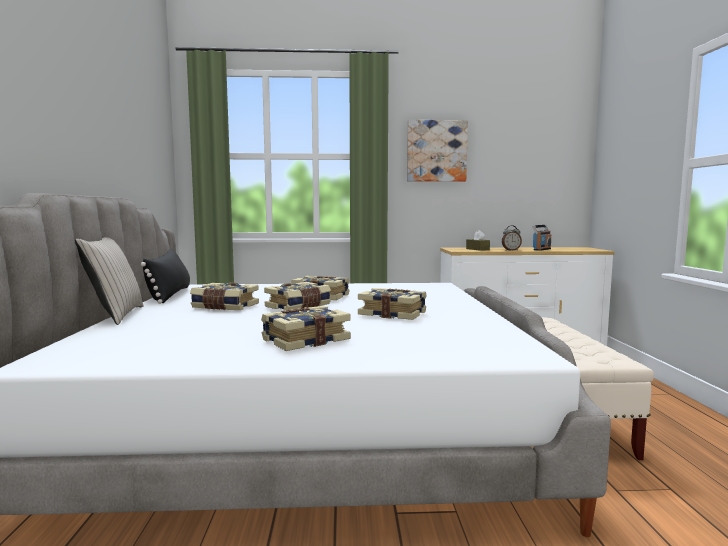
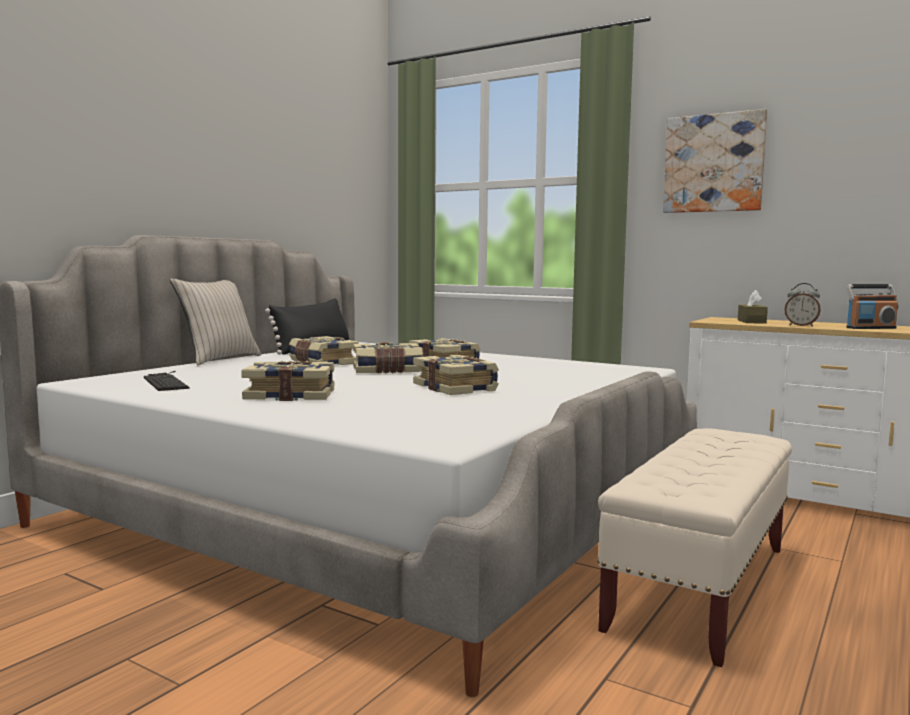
camera: 35 degrees right, 0 degrees up
(140, 347) = (165, 381): none -> keyboard

